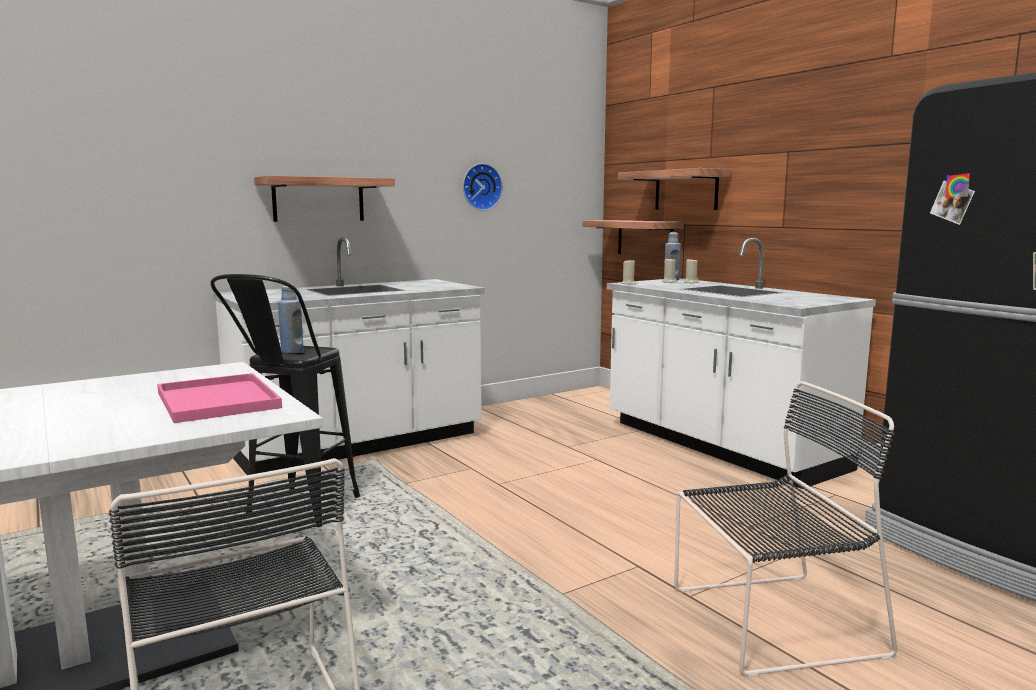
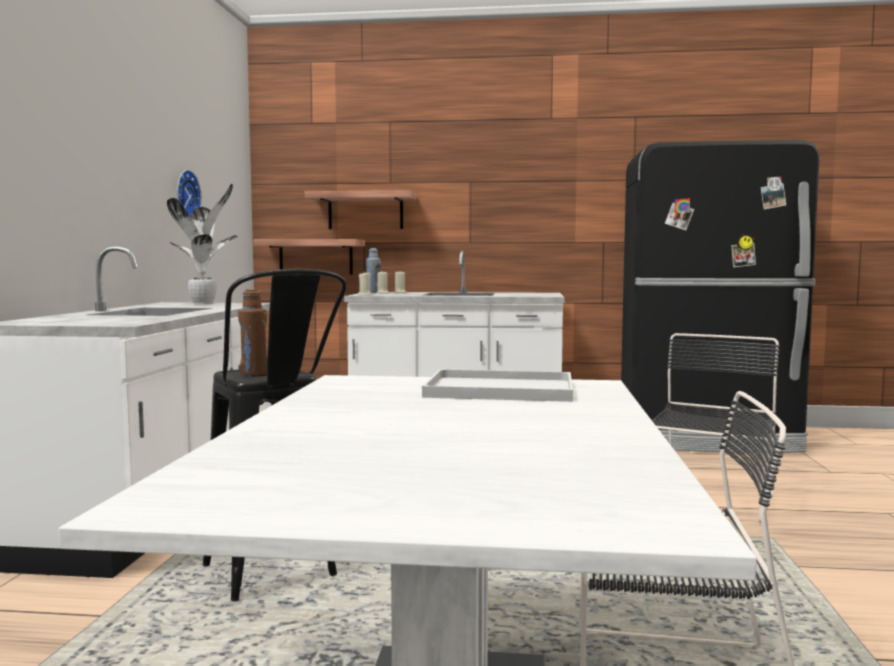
camera: 50 degrees left, 5 degrees down
(219, 400) = (503, 389): pink tray -> white tray
(292, 351) = (254, 374): blue bottle -> brown bottle
(318, 199) = (68, 196): shelf -> none
(440, 284) = (205, 303): none -> potted plant

